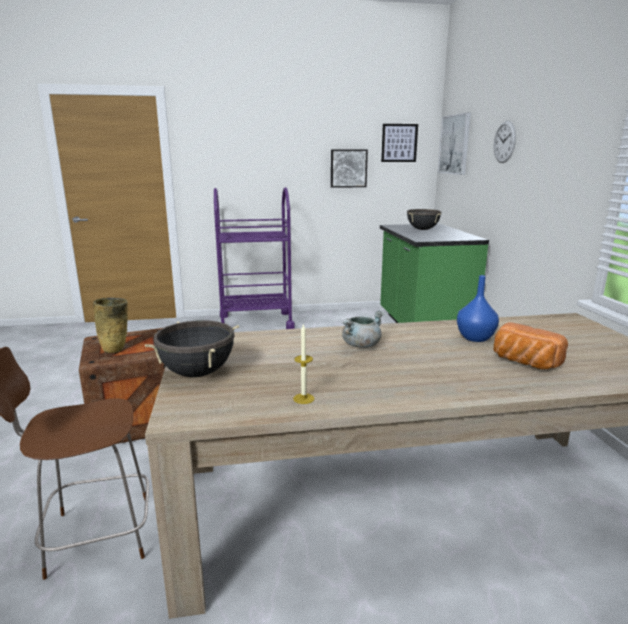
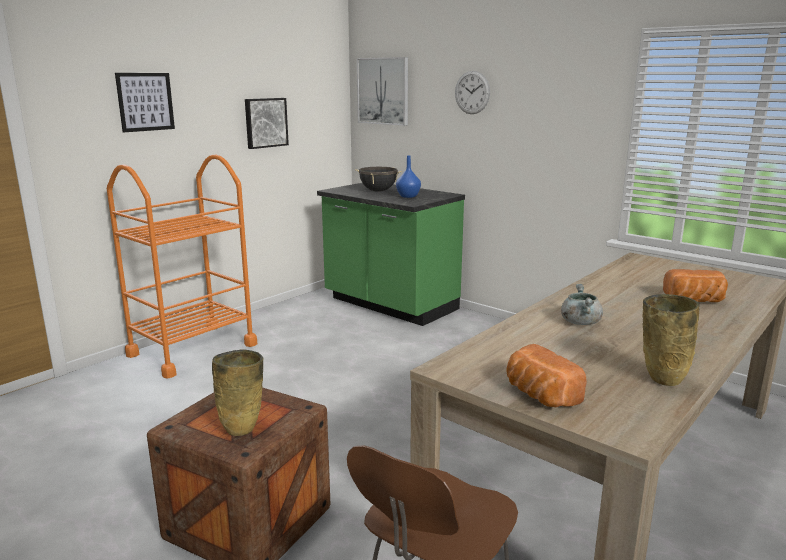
camera: 40 degrees left, 0 degrees up
(197, 373) = (539, 395): black cooking pot -> bread
(256, 322) = (192, 350): purple cart -> orange cart
(303, 398) = (660, 380): candle -> beige vase
(399, 143) = (314, 88): picture -> picture (145, 102)
(476, 338) = (629, 291): blue vase -> blue vase (408, 196)

